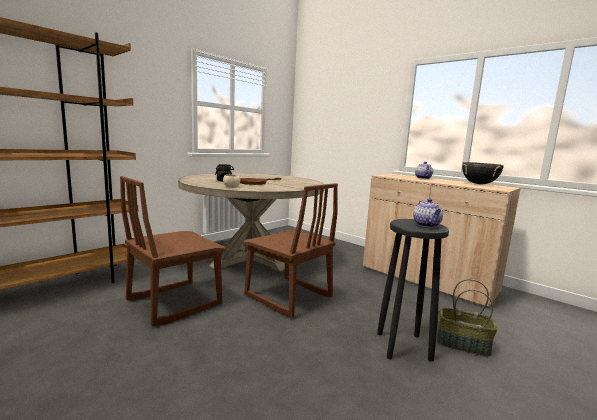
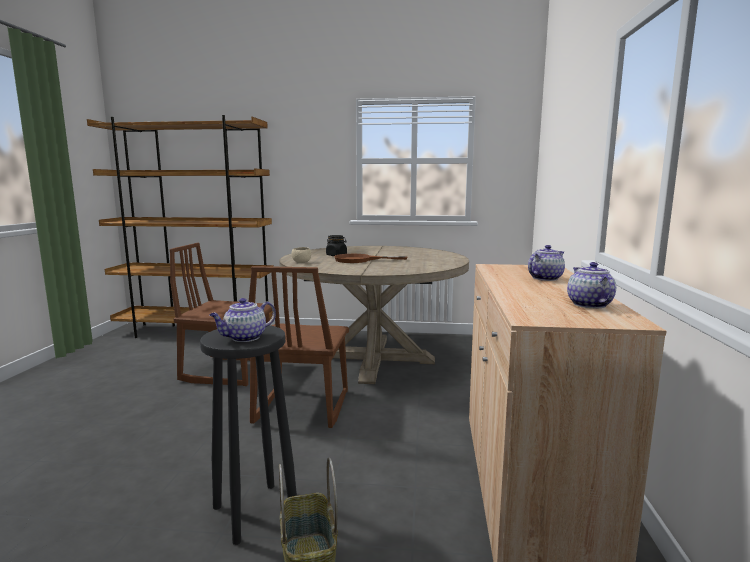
camera: 55 degrees right, 0 degrees up
(479, 184) = (588, 304): black cooking pot -> teapot

